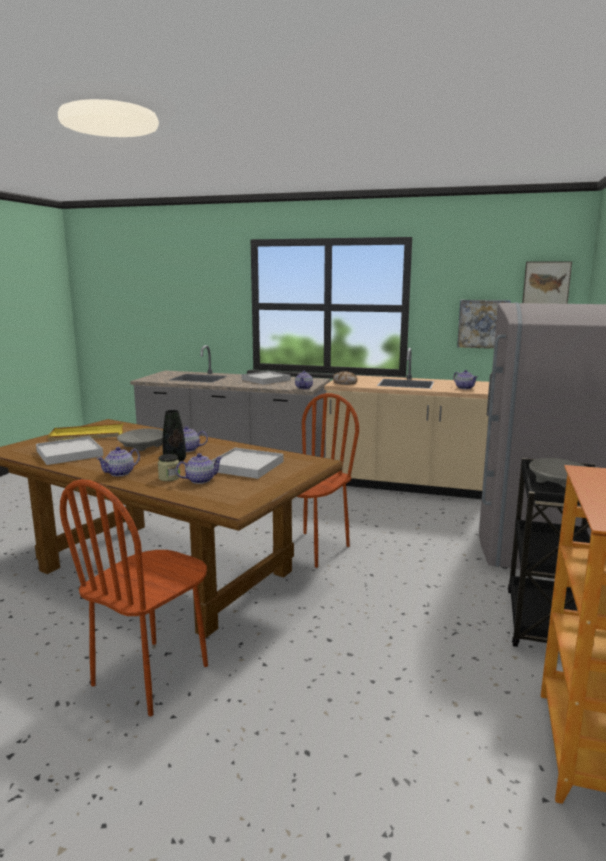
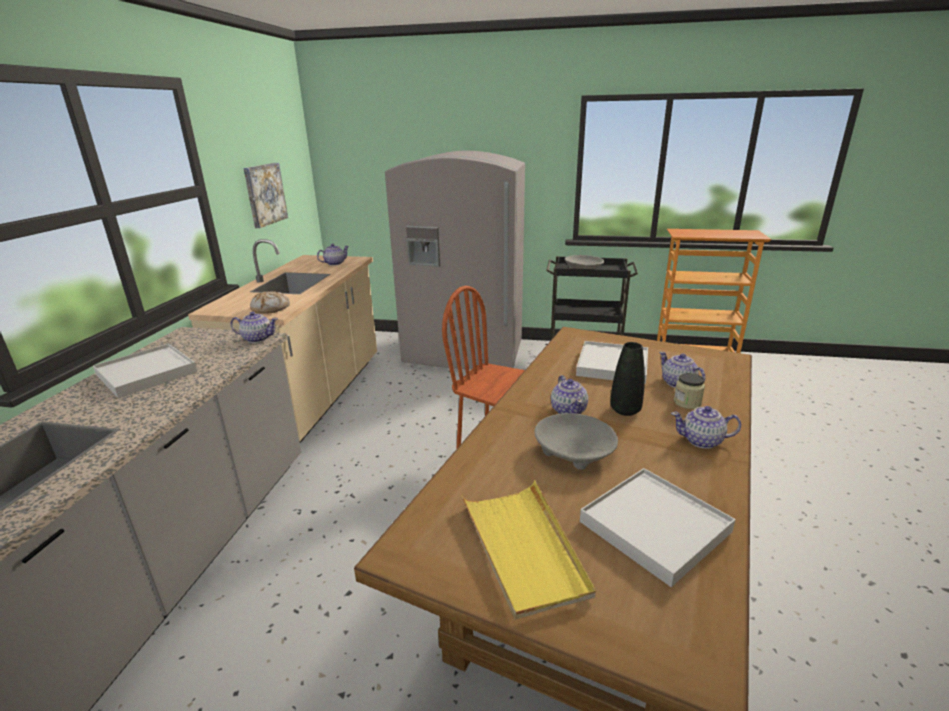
camera: 95 degrees left, 10 degrees up
(120, 473) = (702, 441): teapot -> teapot turned 150 degrees clockwise
(151, 675) = (779, 527): brown chair -> none
(546, 283) = (289, 140): picture -> none

